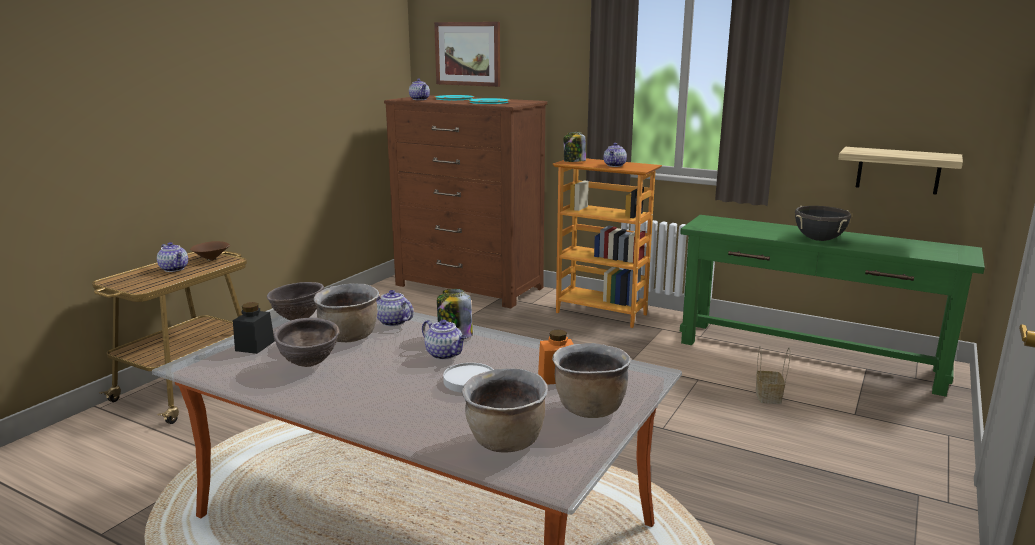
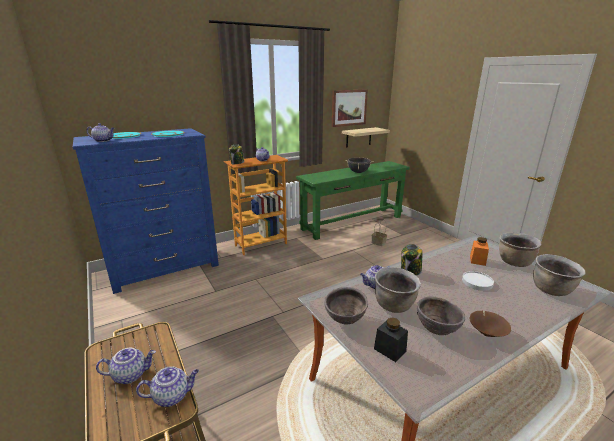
camera: 60 degrees left, 5 degrees up
(212, 259) = (132, 343): brown bowl -> brown bowl (486, 333)
(445, 354) = (437, 280): teapot -> teapot (172, 396)
(468, 54) = (112, 99): picture -> picture (349, 107)
(469, 287) = (165, 268): brown dresser -> blue dresser

